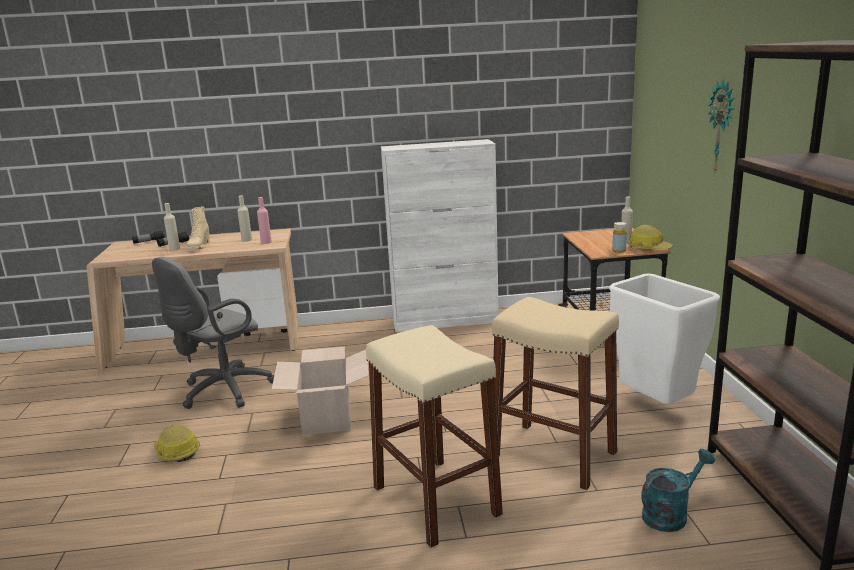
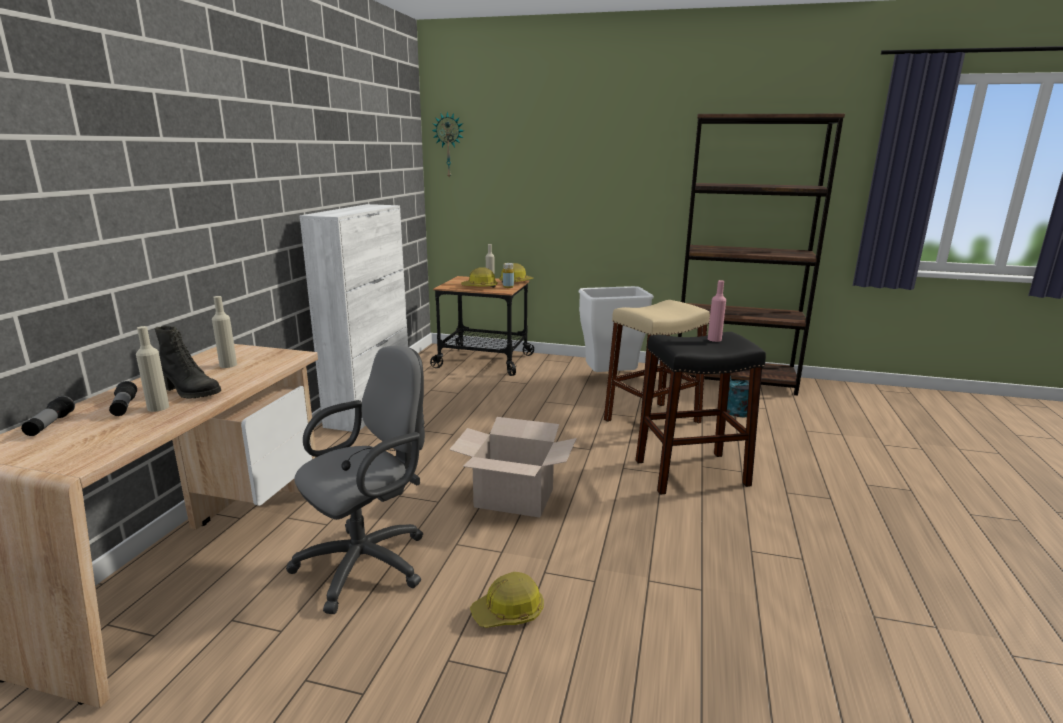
camera: 70 degrees left, 0 degrees up
(198, 246) = (190, 392): beige boot -> black boot
(222, 391) = (370, 562): grey office chair -> grey office chair turned 105 degrees counterclockwise
(266, 242) = (269, 357): pink bottle -> pink bottle (714, 339)
(435, 500) = (691, 473): beige stool -> black stool
(597, 243) = (480, 287): none -> hard hat
(722, 127) = (578, 178): wall clock -> wall clock (449, 145)

